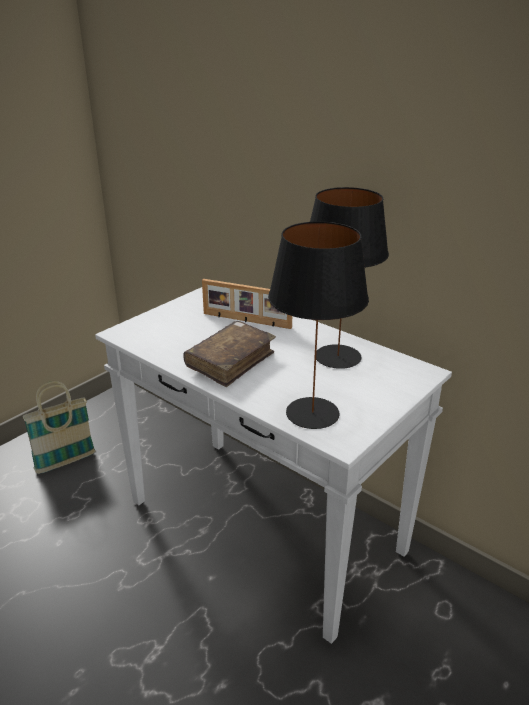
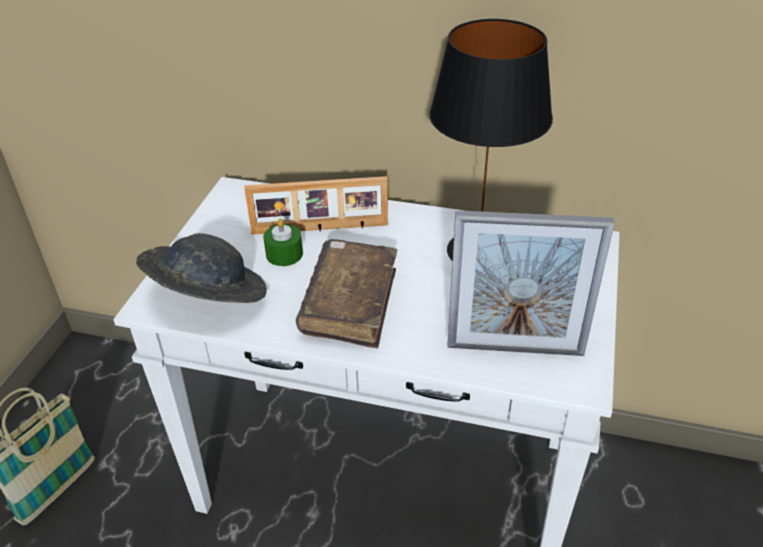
camera: 25 degrees left, 10 degrees up
(152, 337) = (207, 297): none -> grey hat
(214, 328) = (284, 254): none -> green candle
(313, 413) = (515, 349): black table lamp -> picture frame

